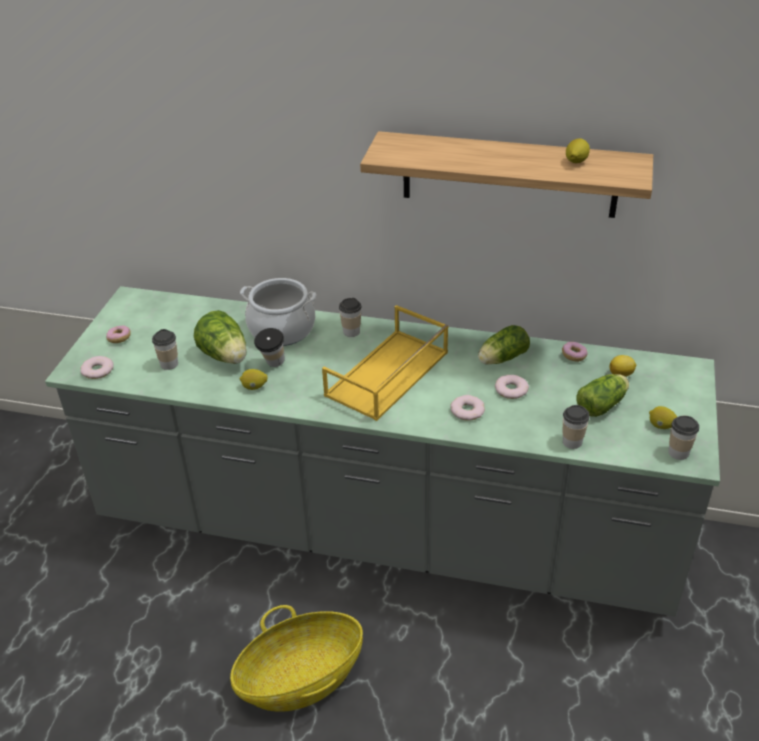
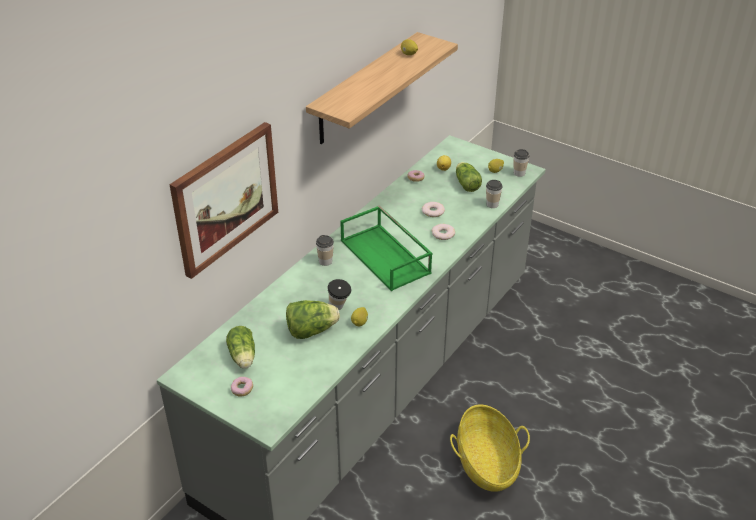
camera: 70 degrees left, 0 degrees up
(97, 370) = (280, 409): donut -> none
(169, 364) = (300, 364): cup -> none
(231, 164) = (225, 198): none -> picture
(282, 330) = (298, 294): cooking pot -> none
(387, 375) = (386, 257): yellow tray -> green tray
(501, 359) = (400, 206): lettuce -> lettuce (243, 357)

